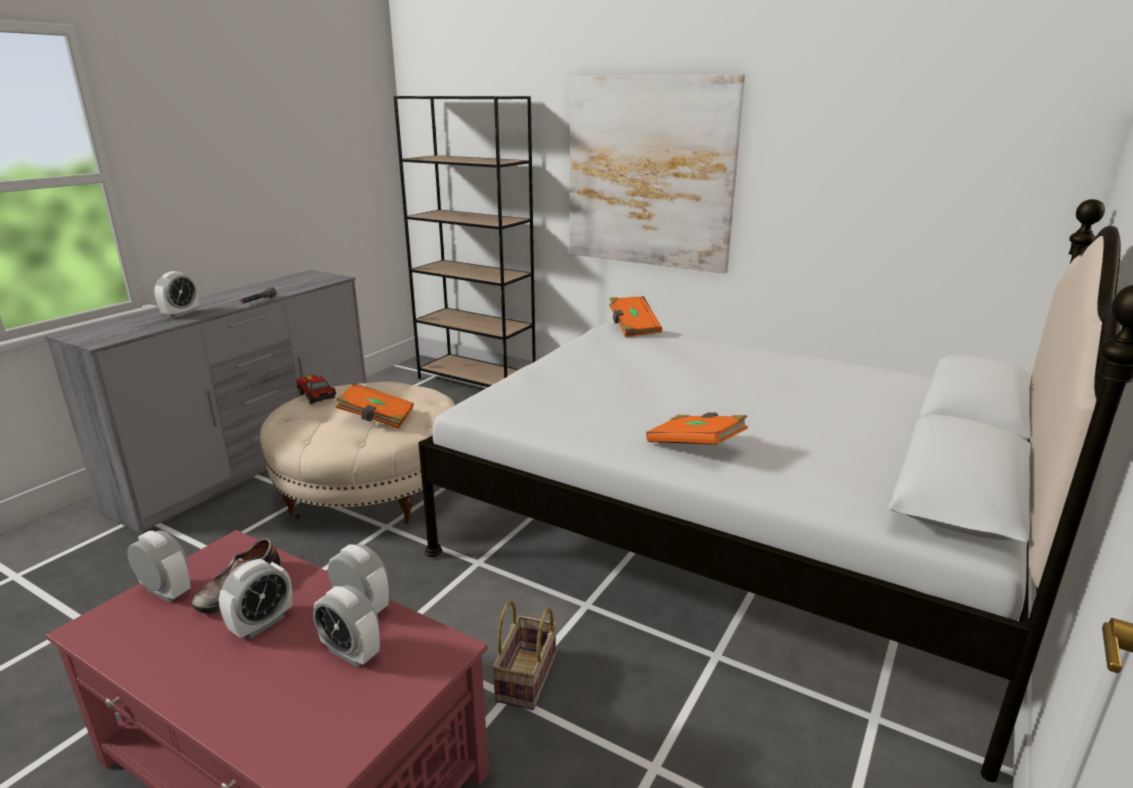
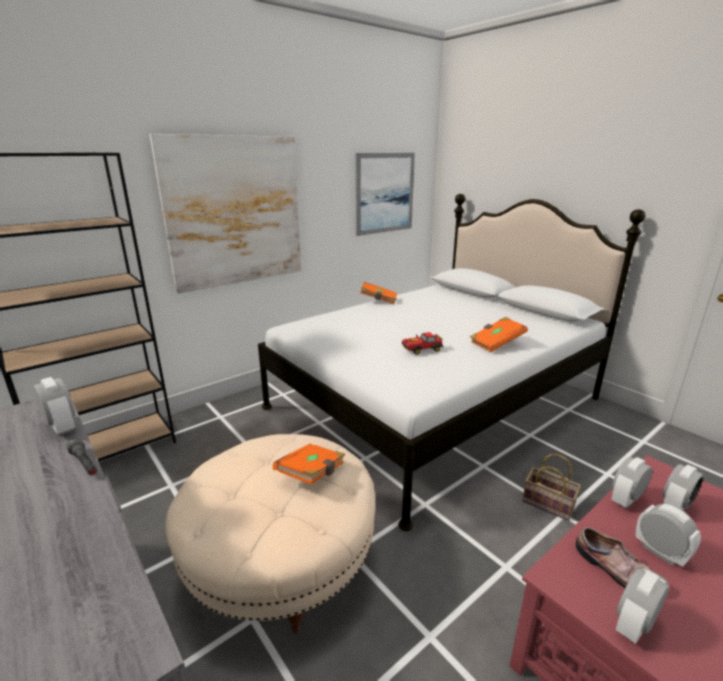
camera: 70 degrees left, 0 degrees up
(181, 314) = (55, 547): alarm clock -> alarm clock (62, 427)
(316, 395) = (215, 514): toy car -> toy car (421, 349)
(633, 327) = (302, 322): orange book -> orange book (378, 300)
(933, 178) = (385, 193): none -> picture

